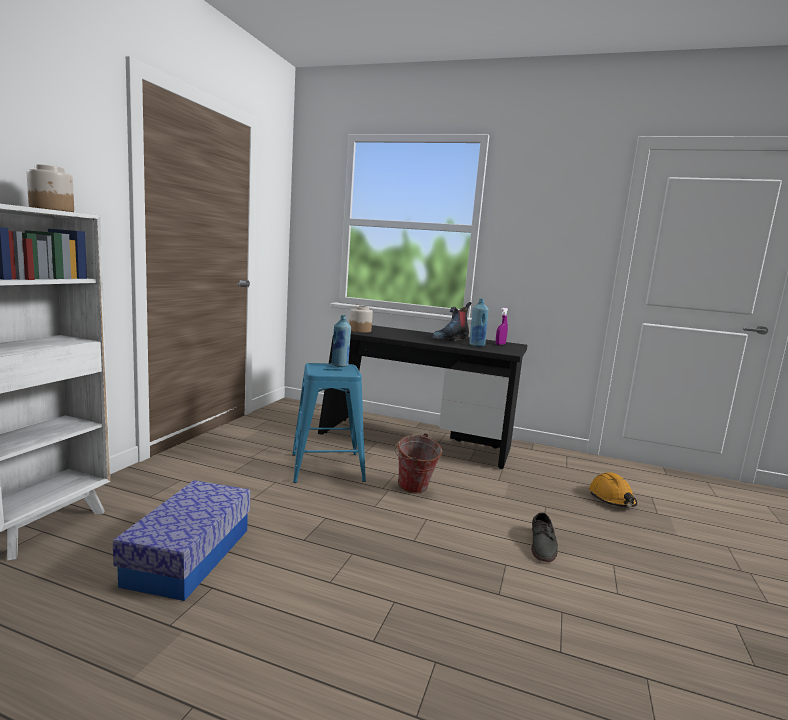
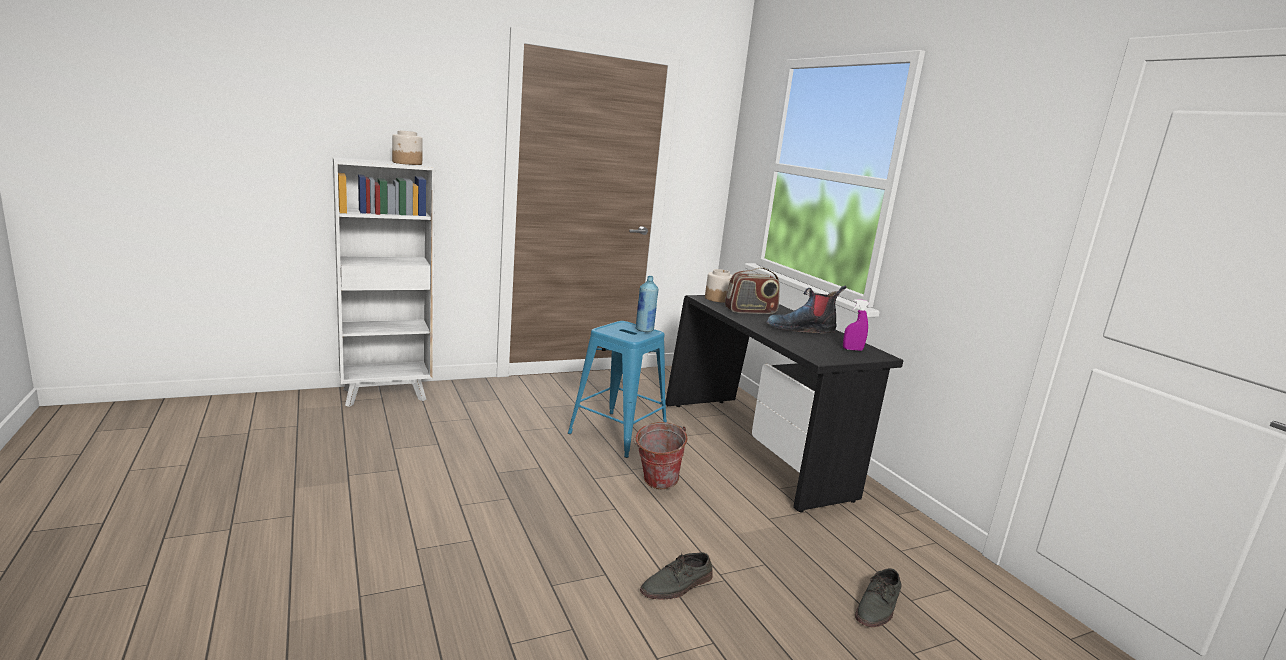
camera: 45 degrees right, 5 degrees up
(189, 556) = (419, 446): storage box -> none
(398, 334) = (750, 311): none -> radio
(476, 345) = (807, 342): blue bottle -> none
(612, 499) = (878, 606): orange hard hat -> grey shoe

